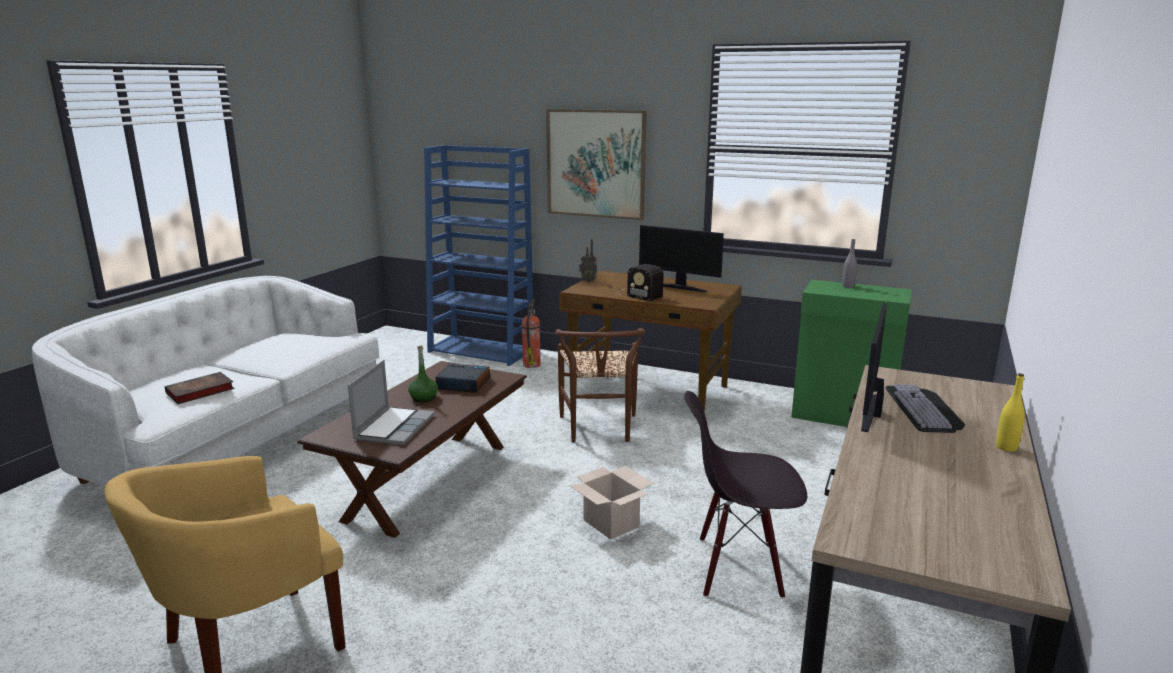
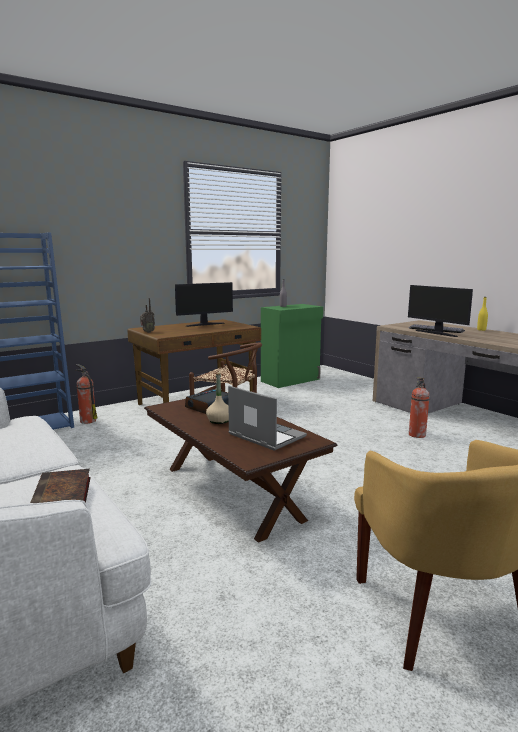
camera: 60 degrees left, 5 degrees down
(423, 398) = (219, 421): green bottle -> beige bottle
(596, 163) = (105, 245): picture -> none
(612, 523) = (351, 450): cardboard box -> none
(637, 294) = (201, 330): radio -> none
(738, 568) = (416, 435): black chair -> fire extinguisher

